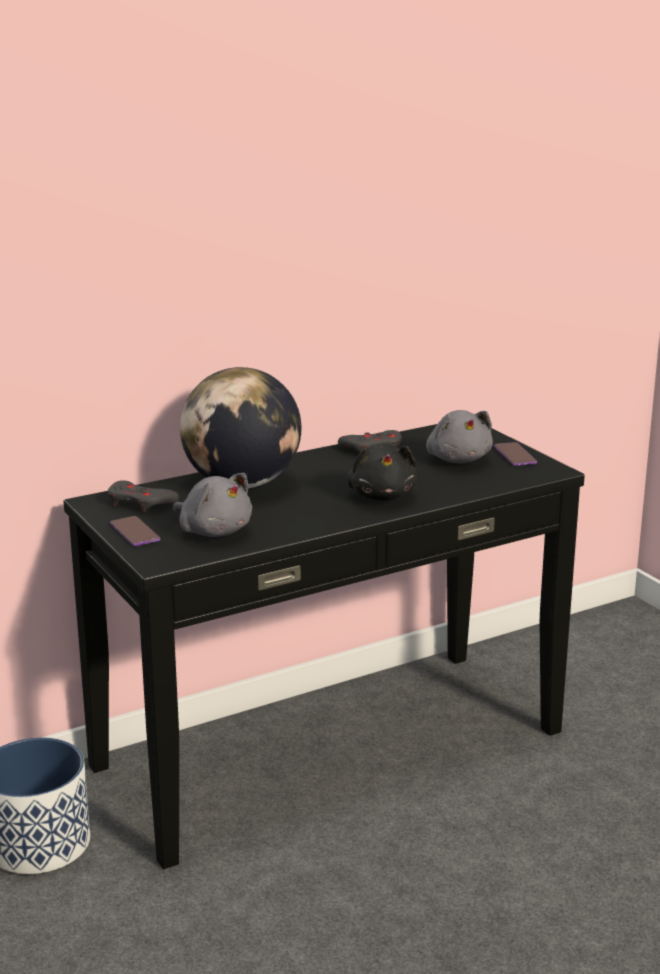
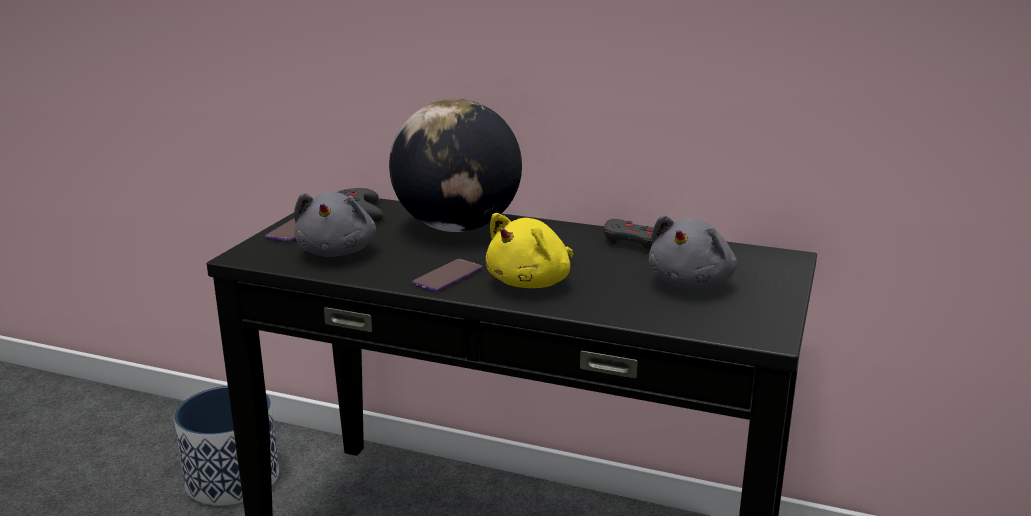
camera: 50 degrees right, 0 degrees up
(382, 495) = (532, 282): black plush toy -> yellow plush toy
(515, 455) = (763, 304): phone -> phone (447, 276)

